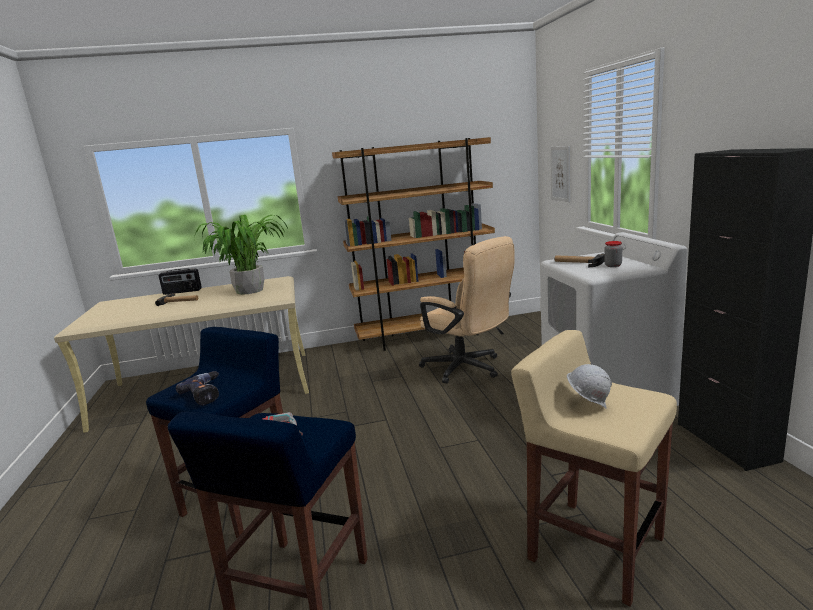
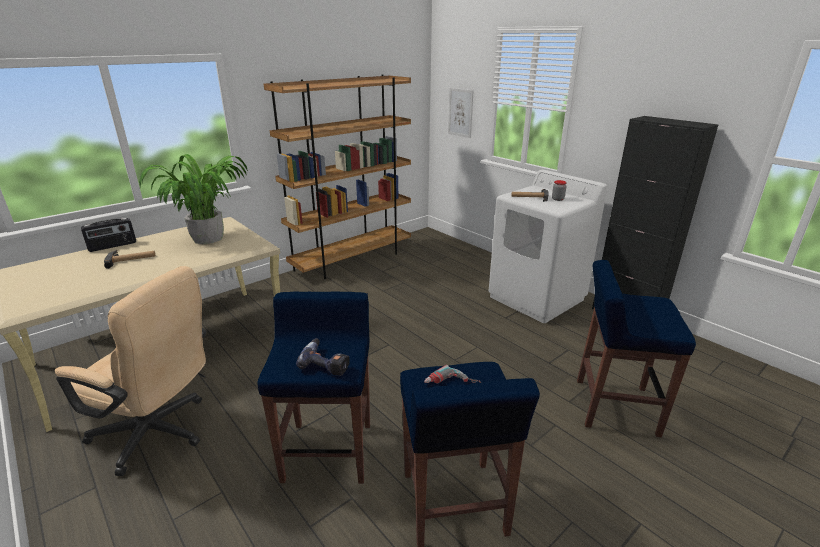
camera: 30 degrees left, 10 degrees up
(468, 369) = (416, 287): beige office chair -> beige office chair (159, 434)
(588, 406) = (636, 315): white hard hat -> none
(593, 547) = (613, 406): beige stool -> blue stool

